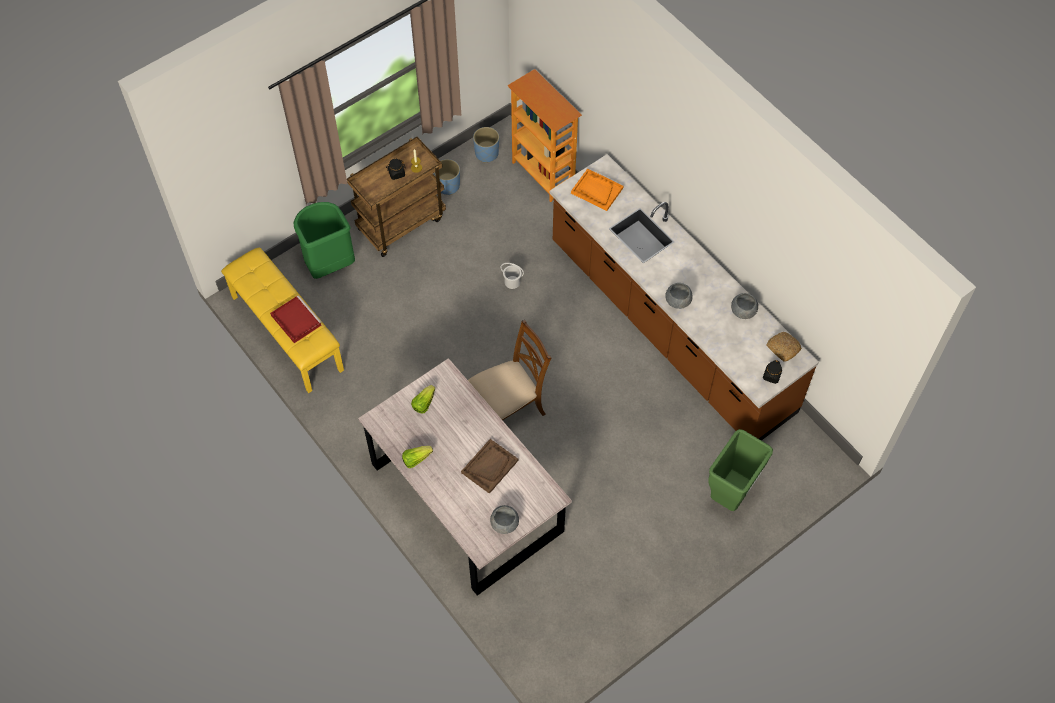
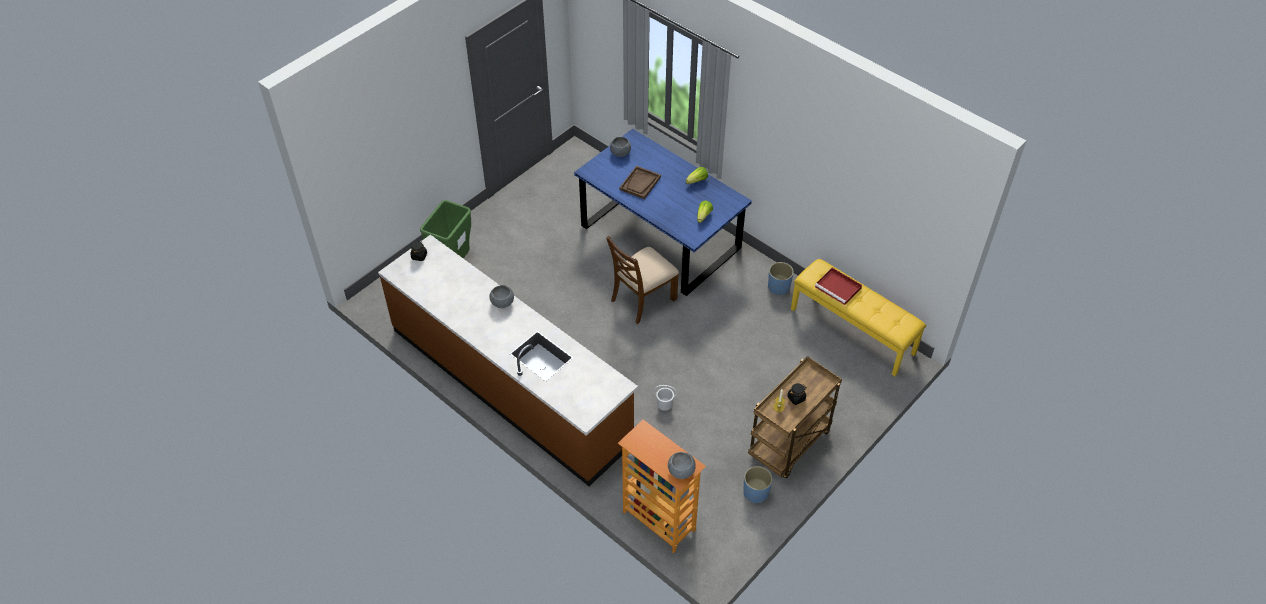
camera: 170 degrees right, 10 degrees down
(329, 265) = (841, 395): green trash can -> none
(467, 496) = (660, 237): grey dining table -> blue dining table
(487, 153) = (725, 537): blue planter -> blue planter (778, 287)
(596, 190) = (590, 392): orange tray -> none
(743, 311) = (443, 302): grey bowl -> grey bowl (681, 471)
(782, 348) = (408, 278): bread -> none

